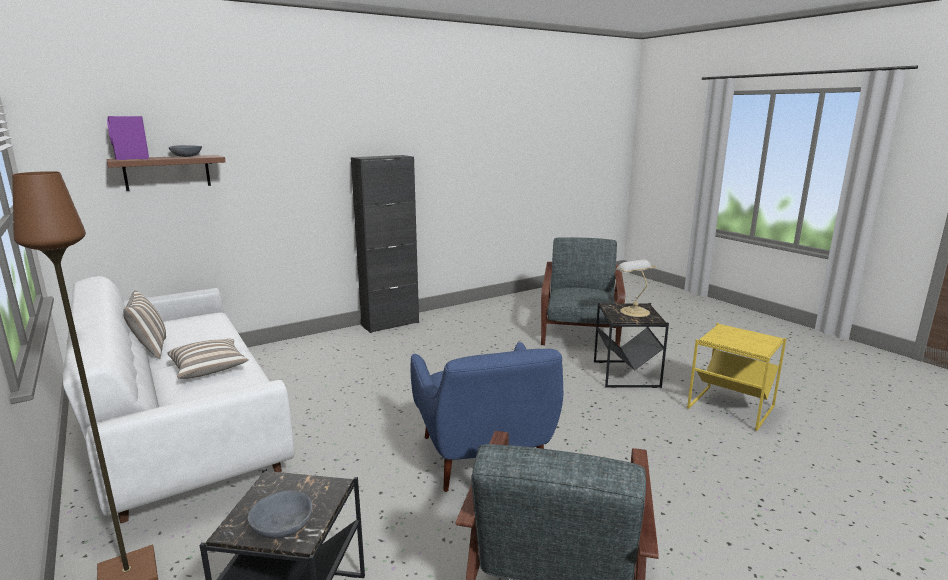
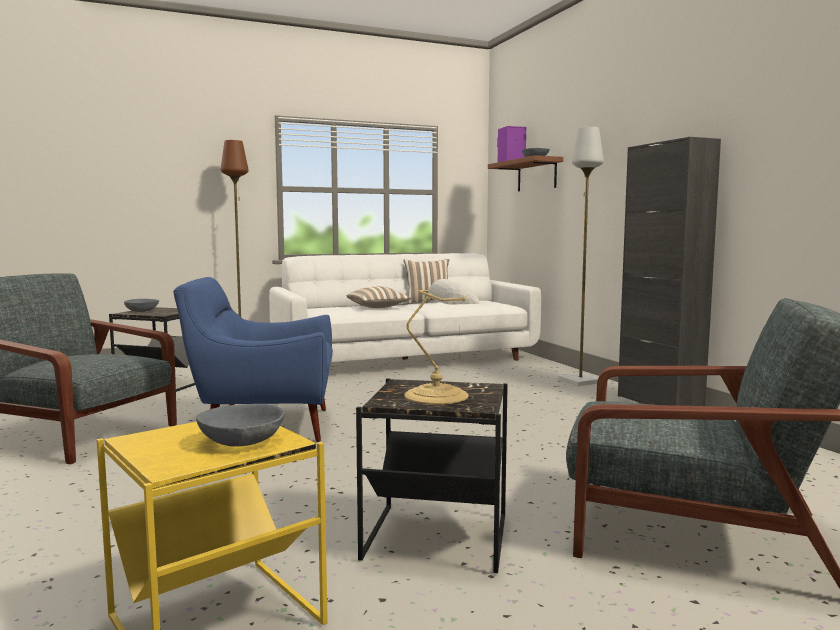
camera: 100 degrees right, 10 degrees down
(322, 342) = (579, 381): none -> grey floor lamp
(734, 333) = (242, 441): none -> grey bowl

